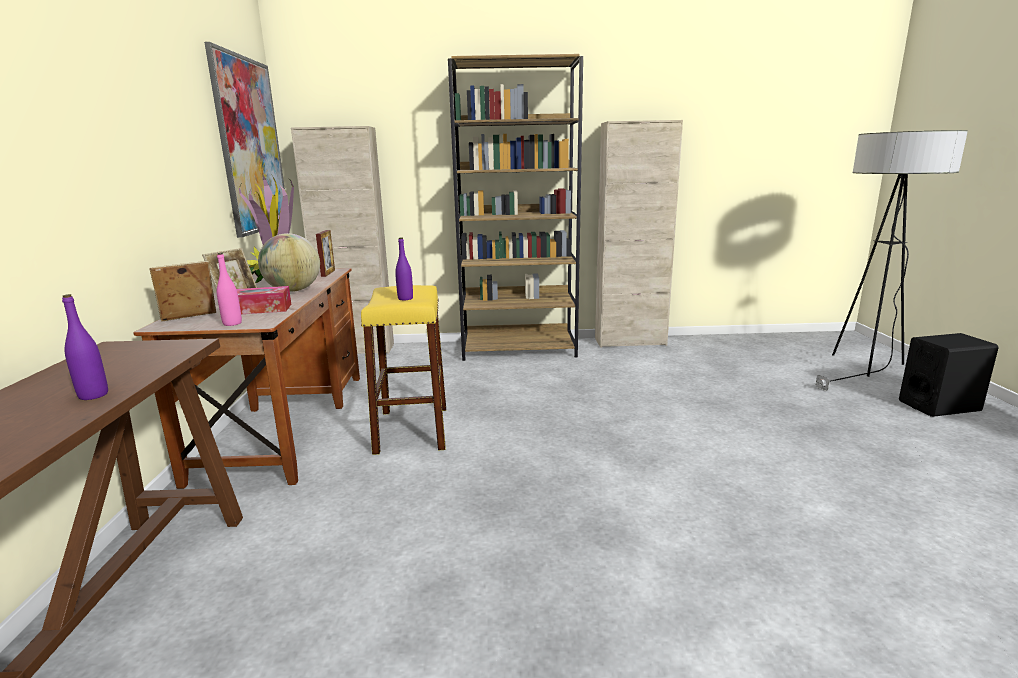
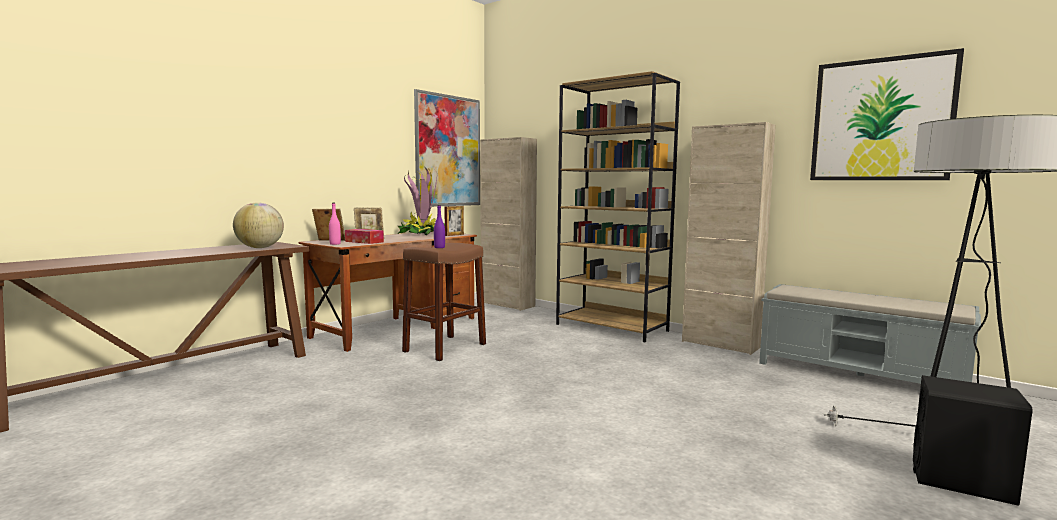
camera: 40 degrees right, 10 degrees down
(93, 395) = (217, 251): purple bottle -> none
(293, 290) = (407, 238): globe -> globe (260, 248)
(412, 430) = (445, 348): yellow stool -> brown stool
(752, 342) = (860, 374): none -> grey bench
(758, 121) = (881, 120): none -> picture

